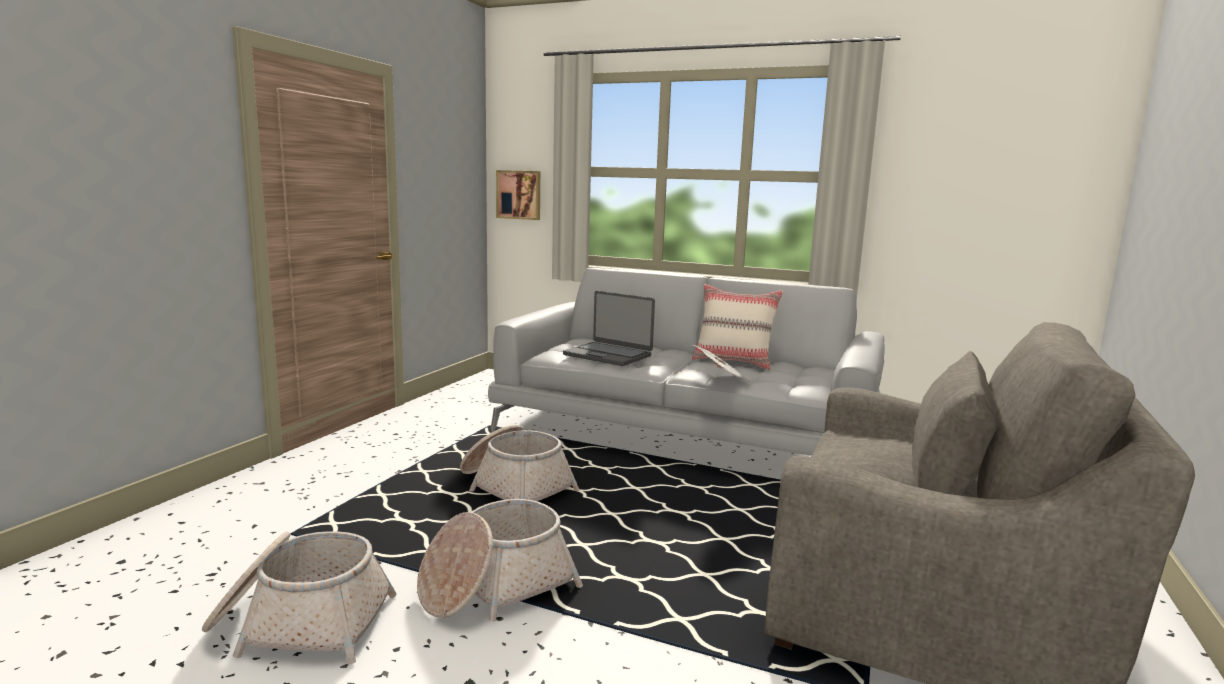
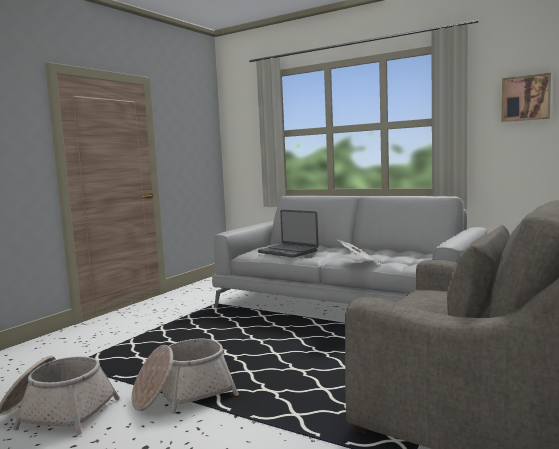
camera: 10 degrees right, 5 degrees down
(515, 487) = (218, 338): basket -> none
(519, 195) = (241, 153): picture -> picture (526, 98)
(733, 361) = (375, 252): beige pillow -> none

